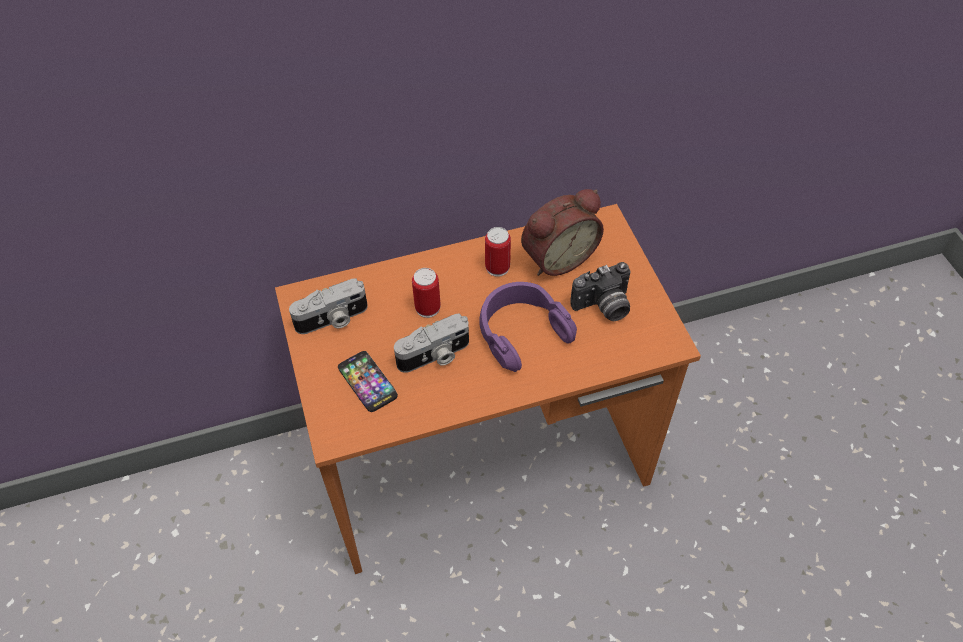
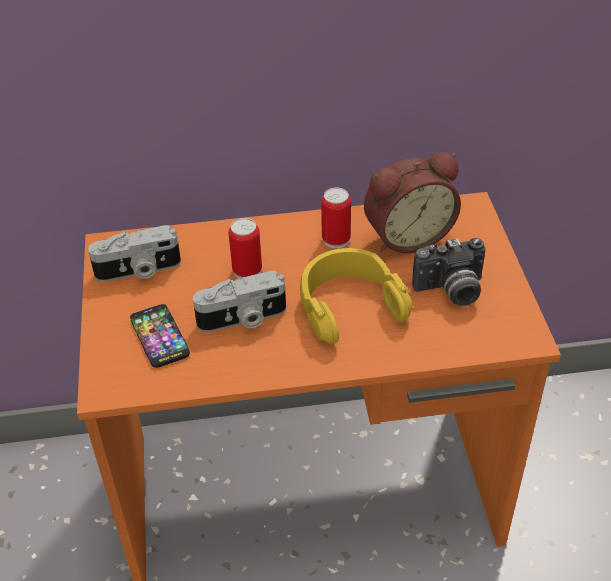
camera: 10 degrees right, 10 degrees down
(521, 331) = (349, 305): purple headphones -> yellow headphones

